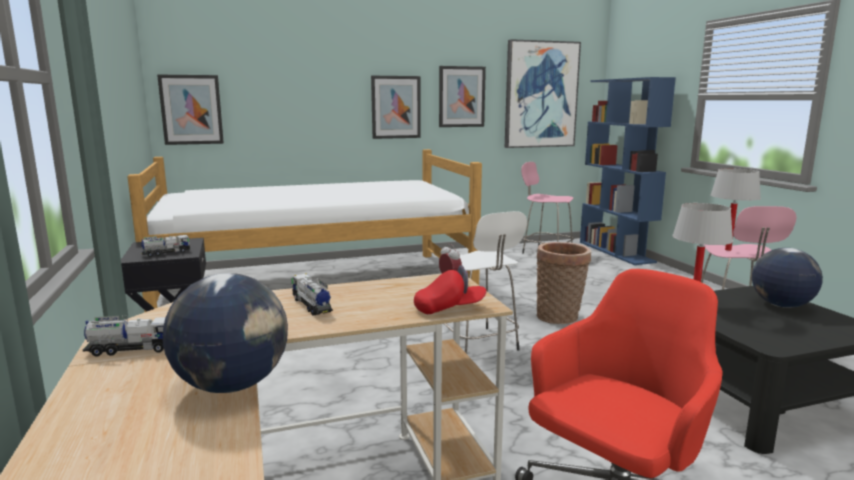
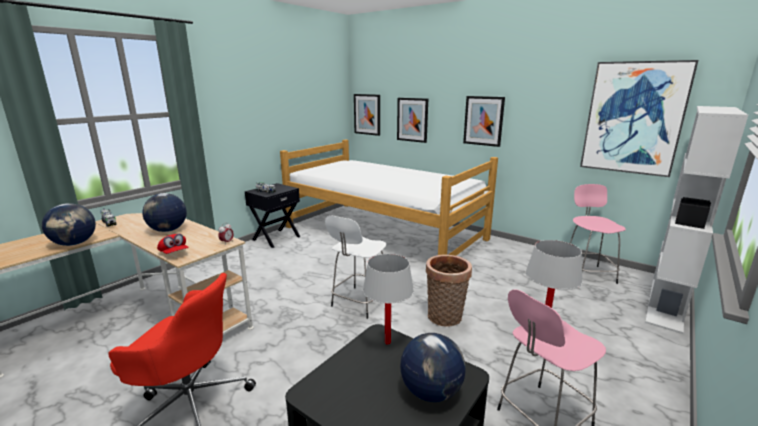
camera: 55 degrees right, 5 degrees up
(312, 305) = (168, 230): toy truck -> globe
(461, 96) = (541, 115): picture -> picture (412, 119)
(616, 252) = (667, 304): blue bookcase -> white bookcase

